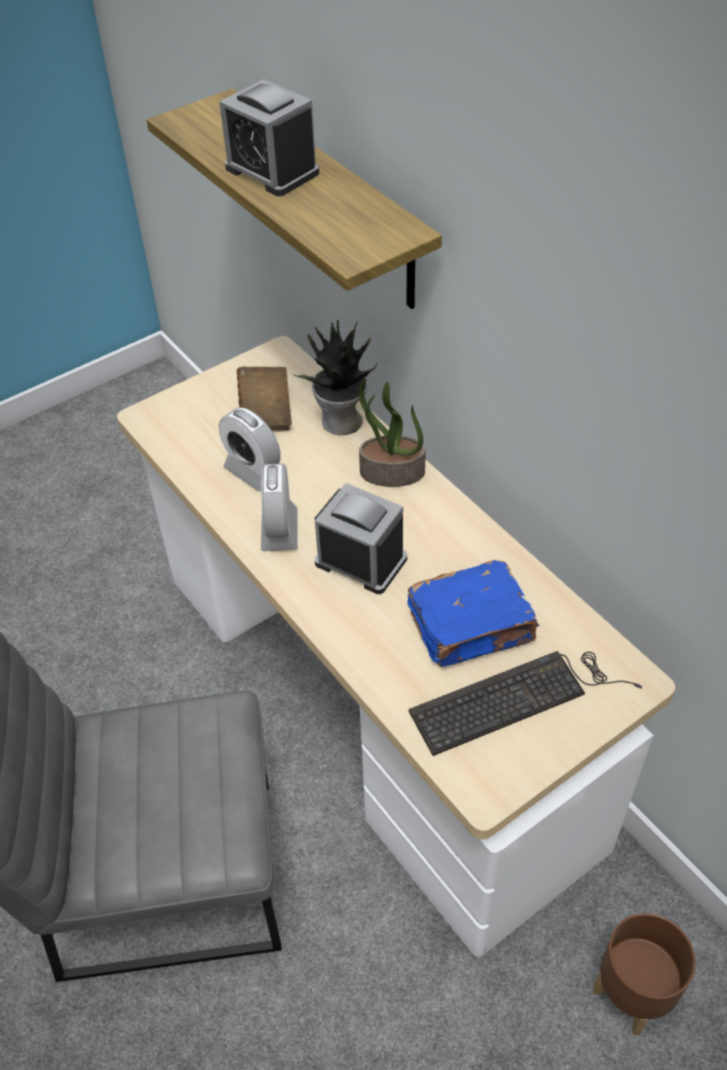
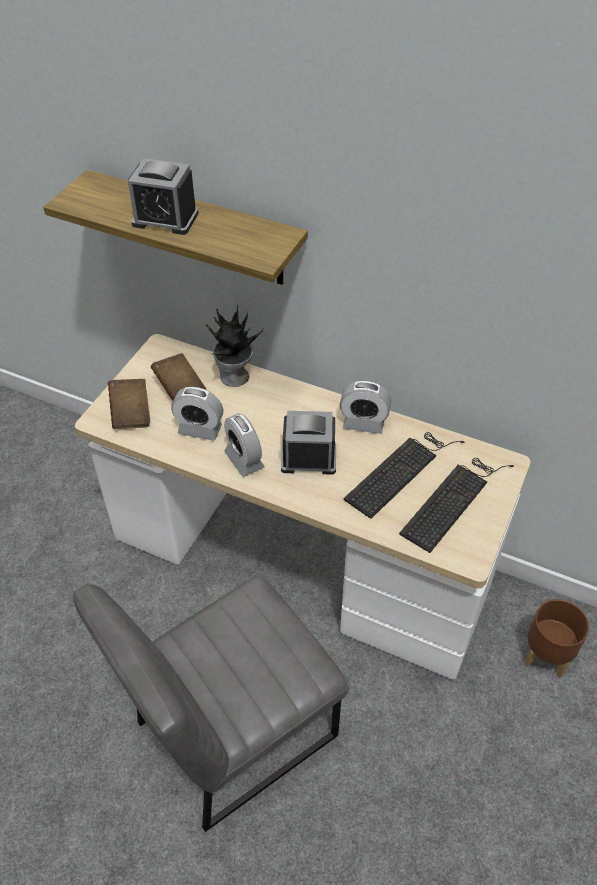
camera: 30 degrees left, 0 degrees up
(189, 422) = (131, 413): none -> brown book
(391, 473) = (289, 398): potted plant -> none
(466, 543) = (363, 423): none -> alarm clock
(472, 627) = (401, 471): blue book -> keyboard

